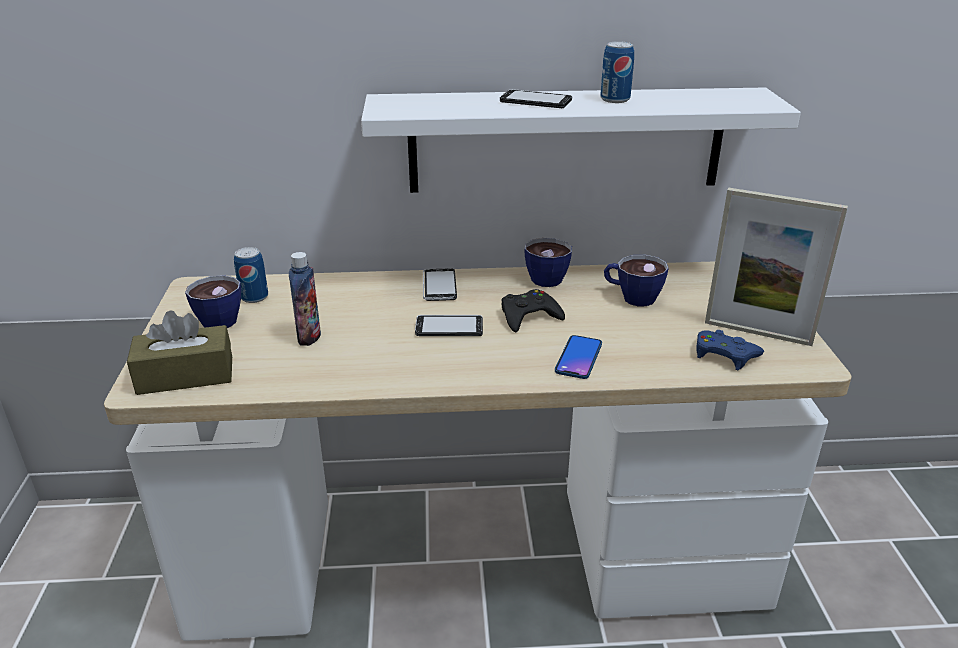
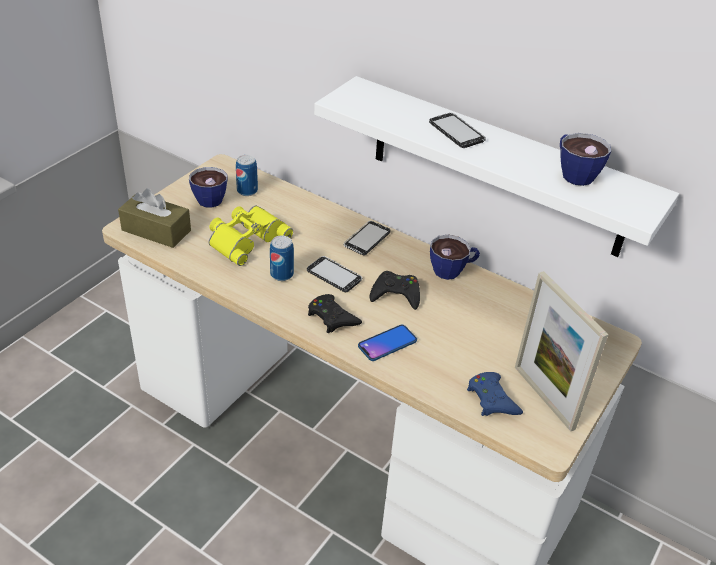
camera: 35 degrees right, 10 degrees up
(309, 337) = (246, 238): bottle -> yellow binoculars
(497, 362) = (332, 317): none -> black game controller
(615, 99) = (519, 154): can -> can (282, 274)
(631, 297) = (490, 317): cup -> cup (573, 173)

